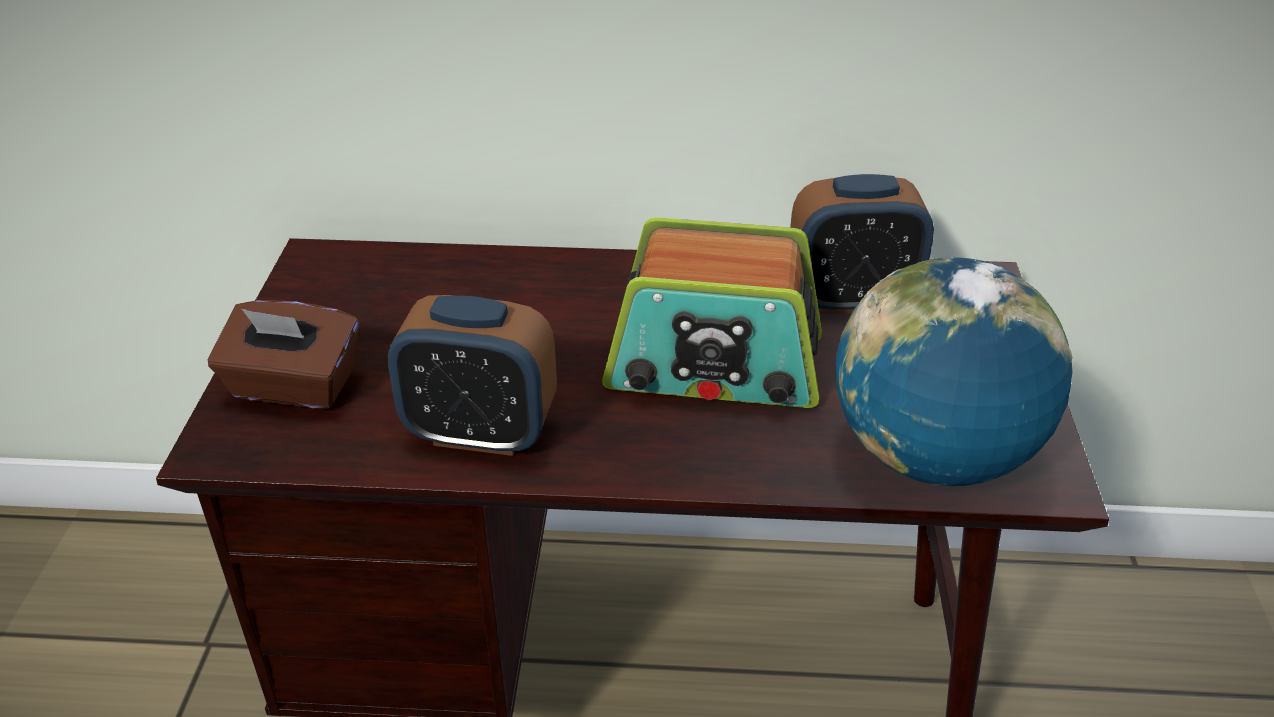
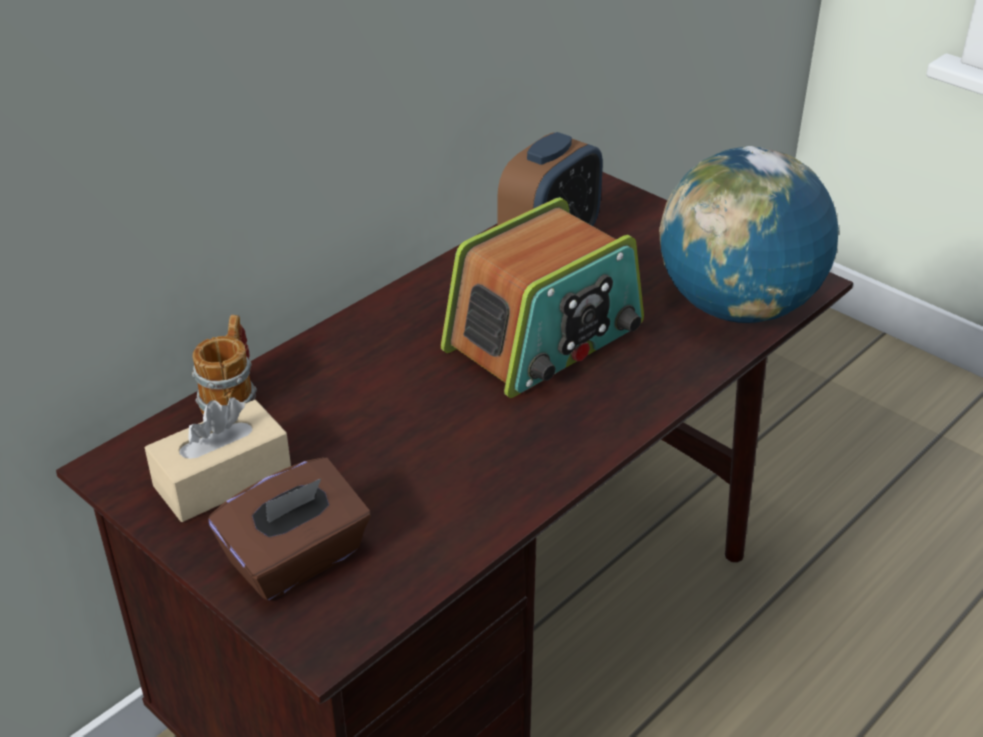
camera: 50 degrees left, 0 degrees up
(349, 306) = (223, 479): none -> beige tissue box
(446, 259) = (232, 396): none -> mug
(480, 433) = (486, 483): alarm clock -> none

